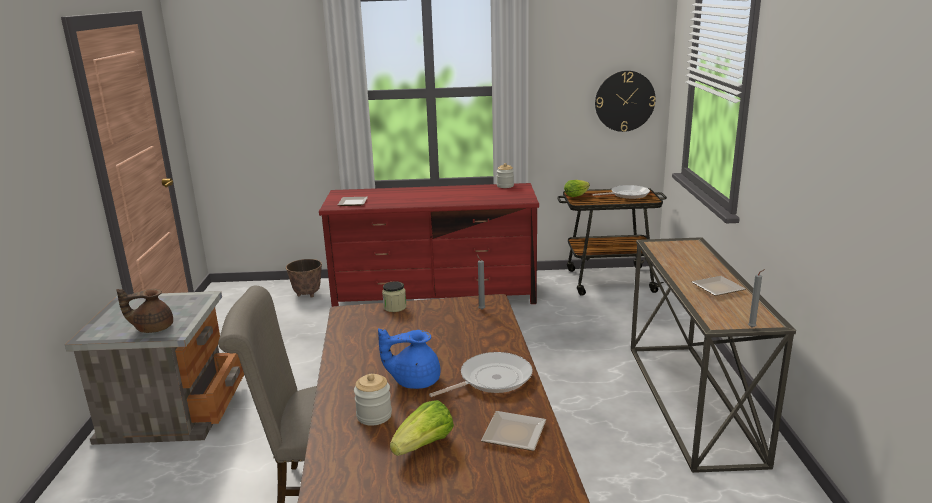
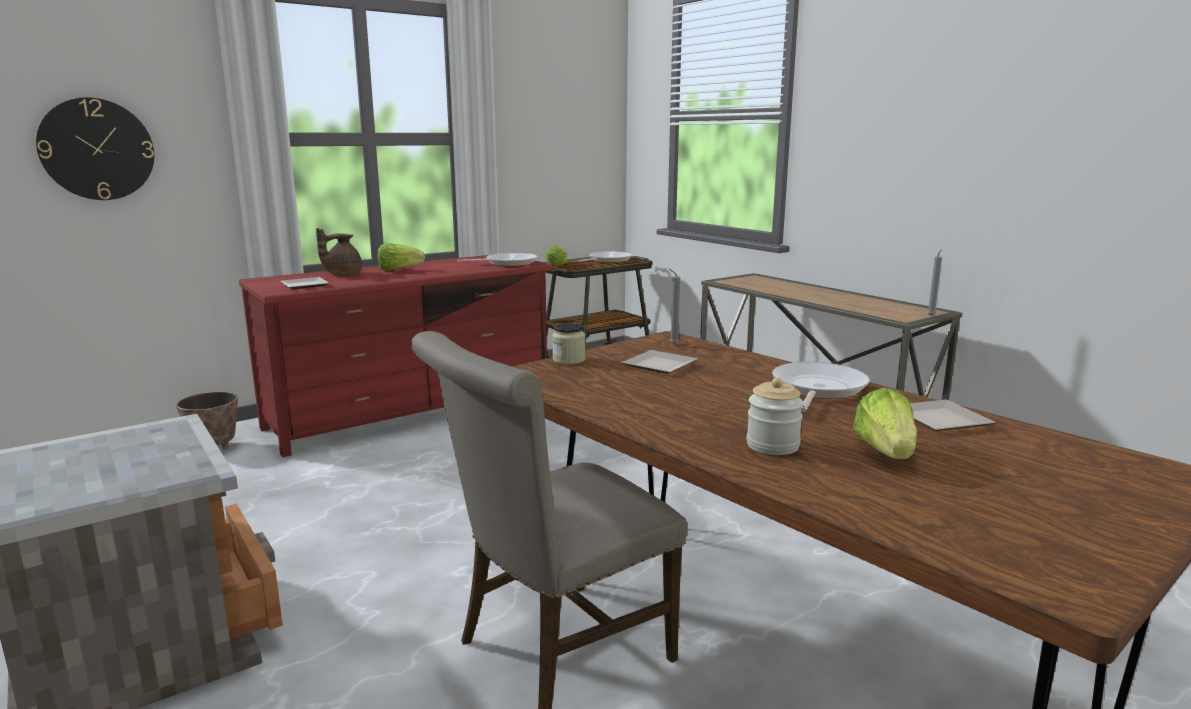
camera: 35 degrees left, 5 degrees down
(153, 328) = (140, 476): brown teapot -> brown teapot (342, 274)
(414, 380) = (742, 408): blue teapot -> none
(429, 193) = (398, 270): none -> lettuce
(505, 186) = (482, 257): jar -> none
(510, 197) = (508, 263): none -> frying pan
(624, 101) = (586, 155): wall clock -> wall clock (97, 149)
(718, 287) = (846, 298): plate -> plate (659, 365)

